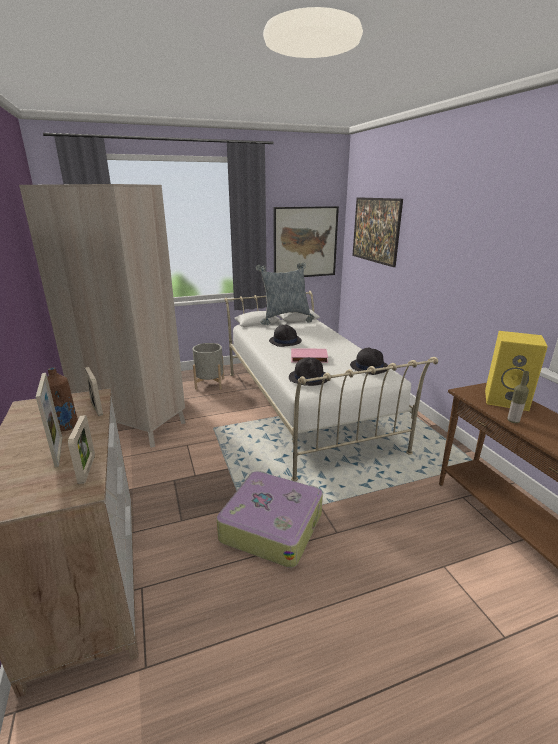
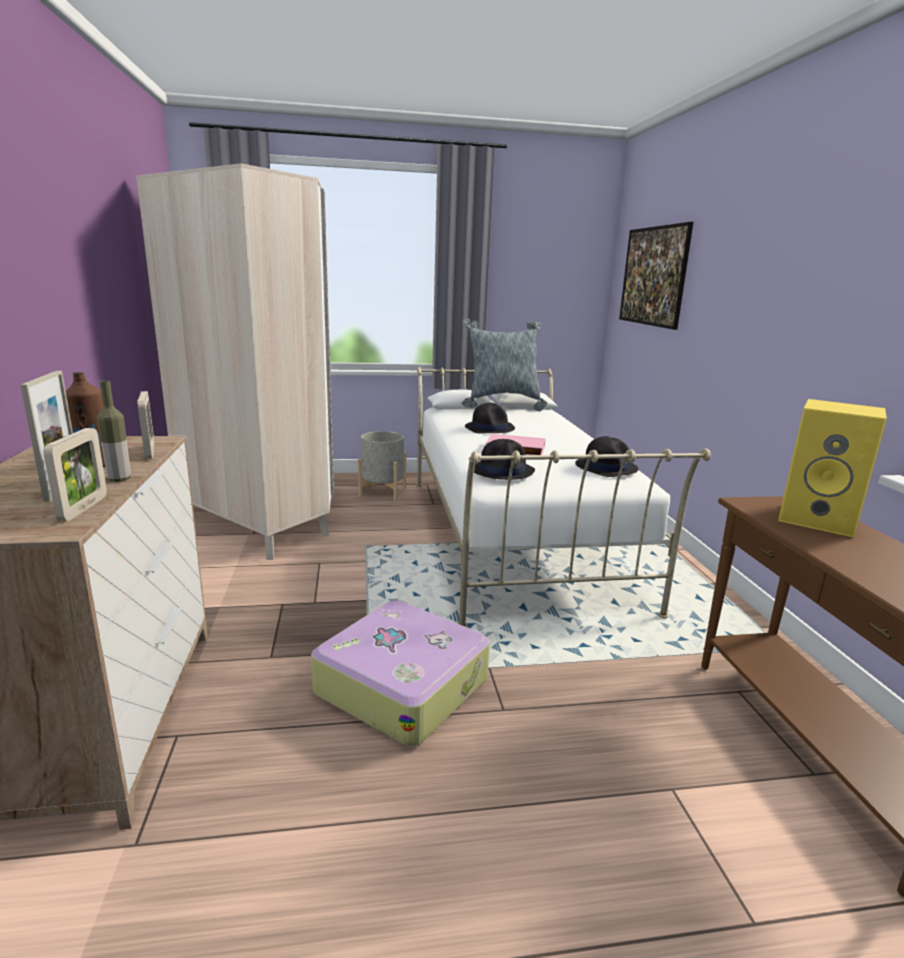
camera: 10 degrees right, 5 degrees down
(305, 242) = (548, 297): picture -> none
(513, 421) = (817, 546): bottle -> bottle (119, 479)

